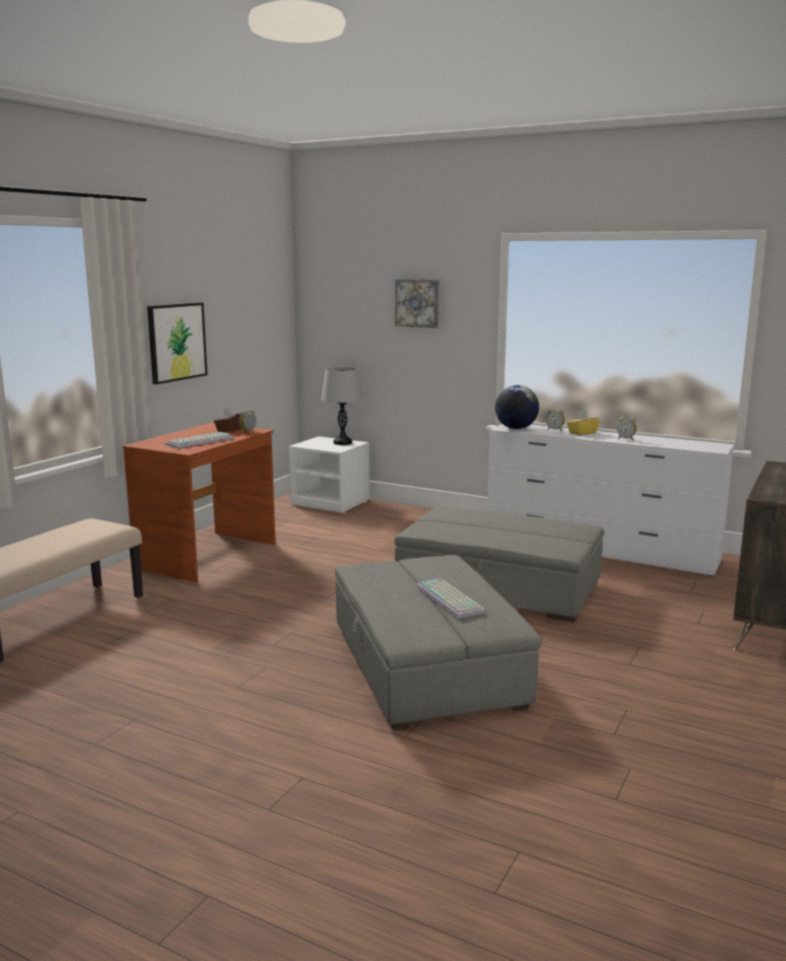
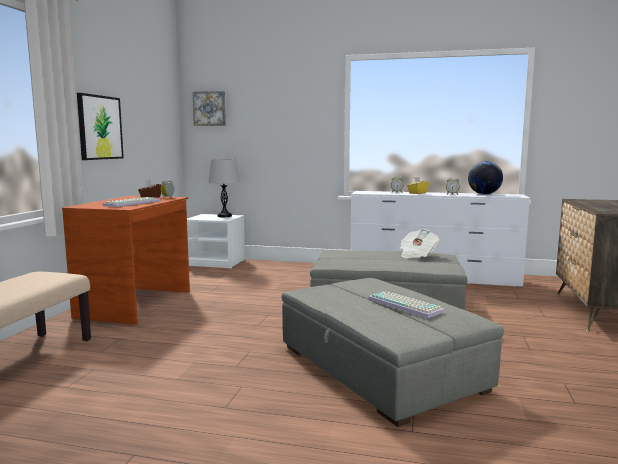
camera: 15 degrees left, 5 degrees down
(418, 303) = (281, 108): picture -> picture (210, 108)
(516, 428) = (369, 192): globe -> globe (484, 194)
(545, 524) = (417, 254): none -> newspaper

